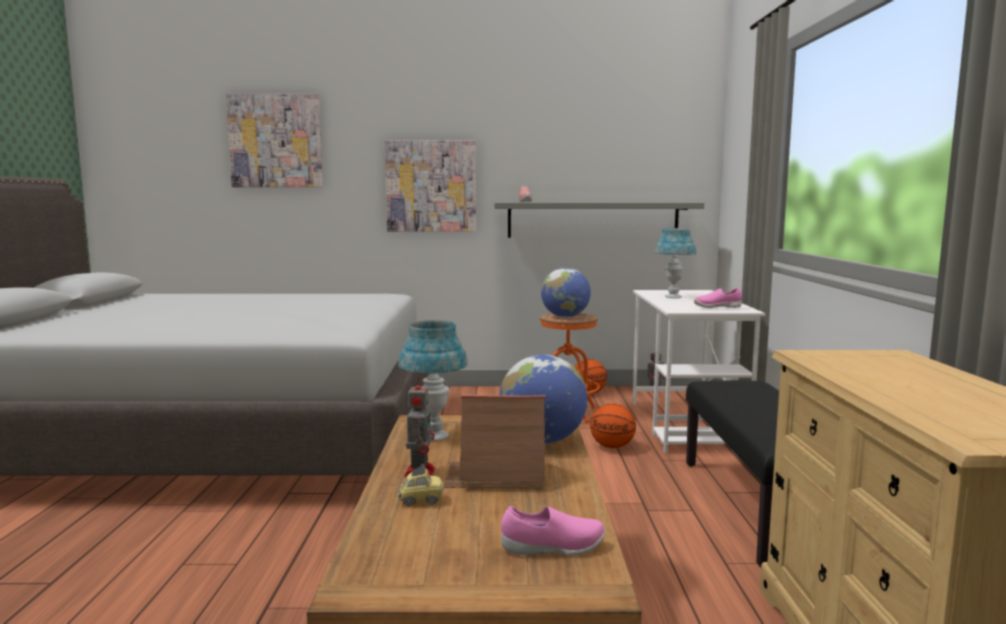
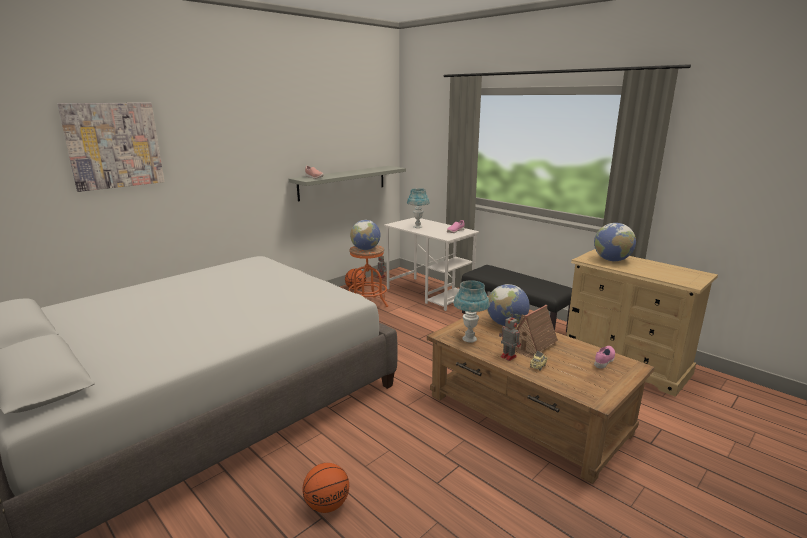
camera: 45 degrees left, 10 degrees up
(431, 186) = (246, 171): picture -> none
(612, 447) = (422, 316): basketball -> basketball (327, 504)
(876, 367) = (611, 260): none -> globe

